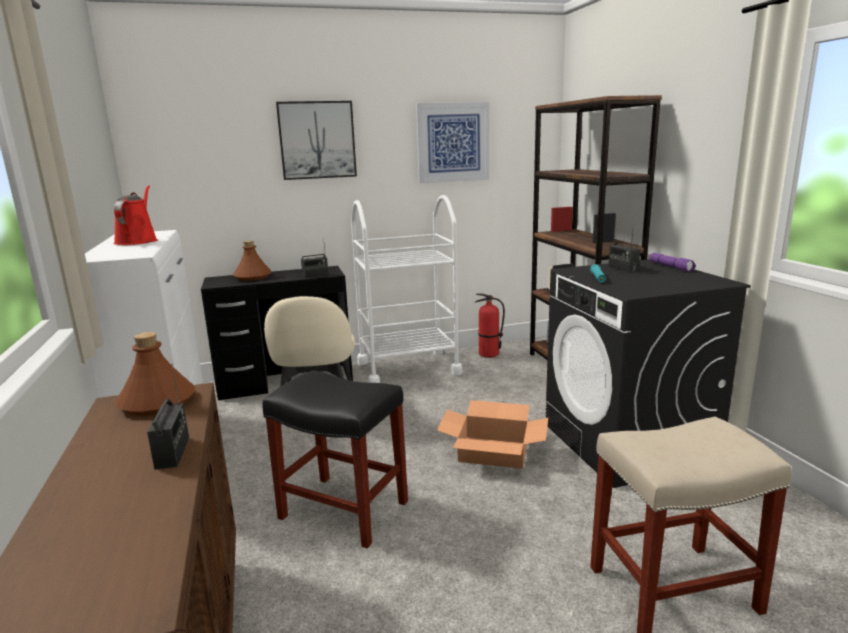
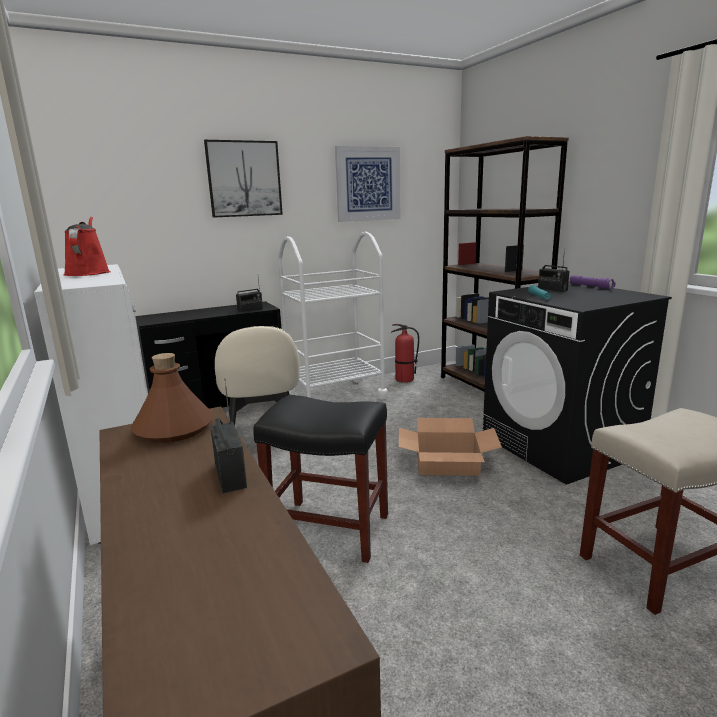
camera: 10 degrees left, 0 degrees up
(252, 277) = (186, 314): brown bottle -> none

